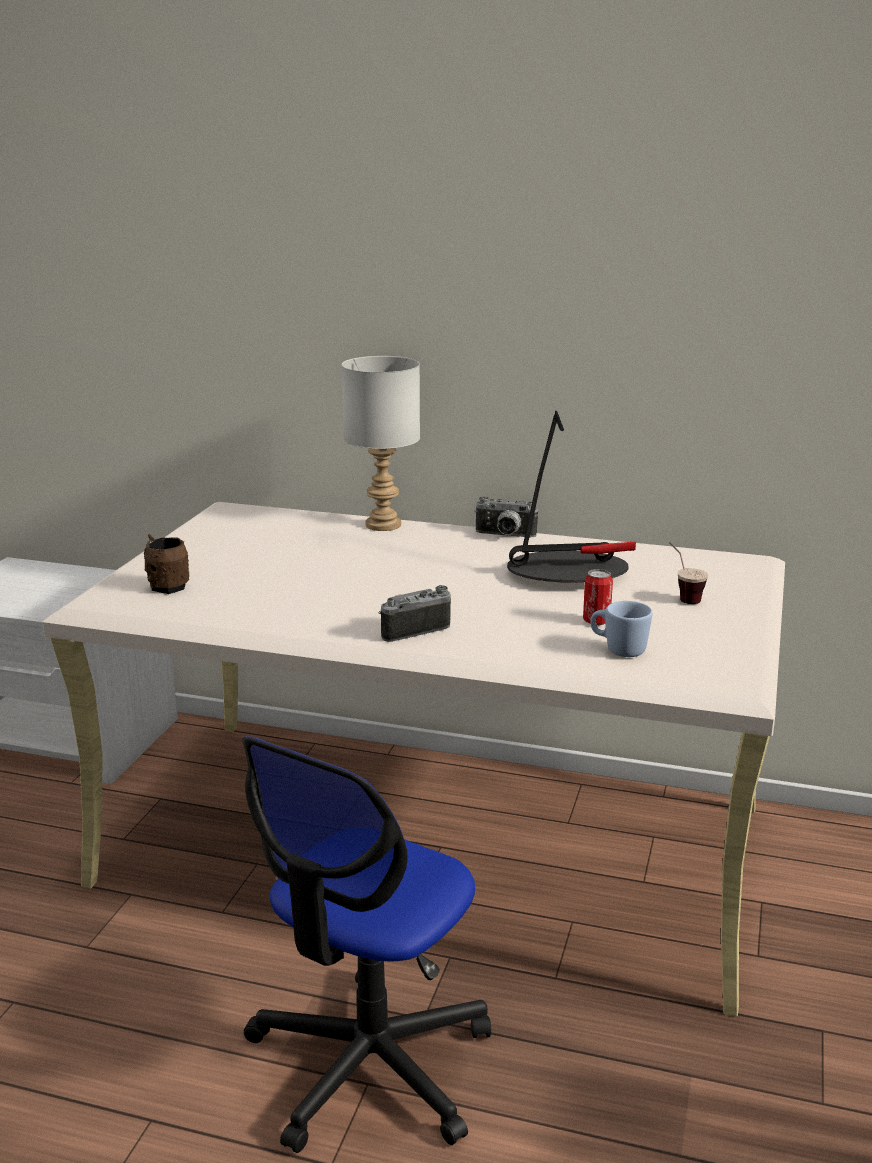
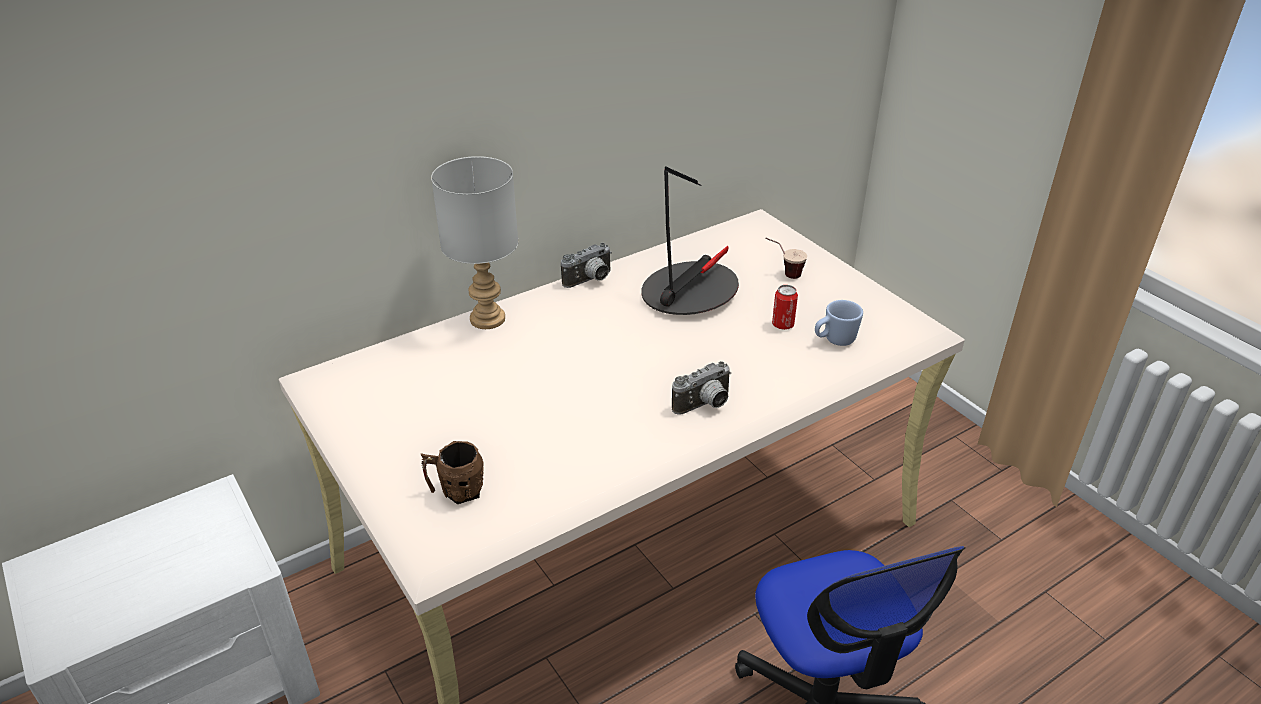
camera: 50 degrees left, 15 degrees up
(411, 629) = (705, 405): camera -> camera turned 135 degrees counterclockwise

